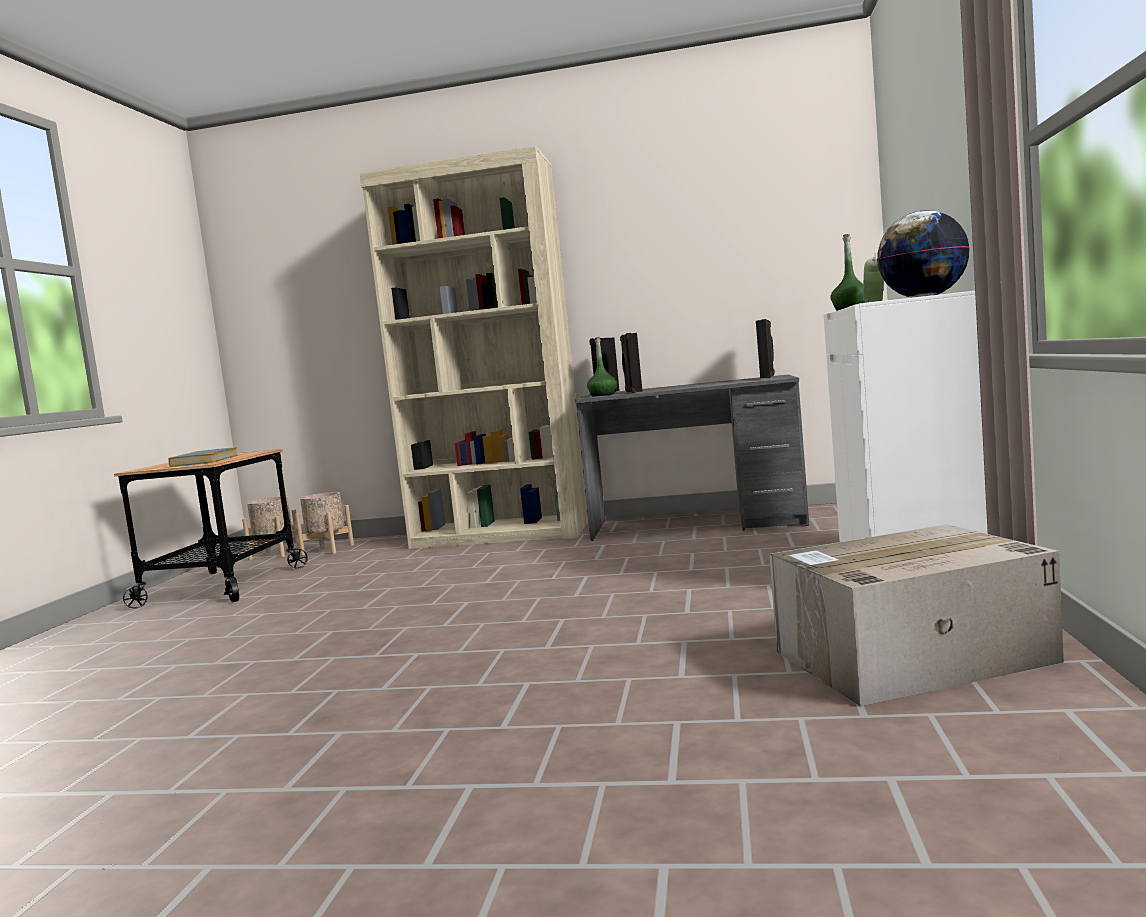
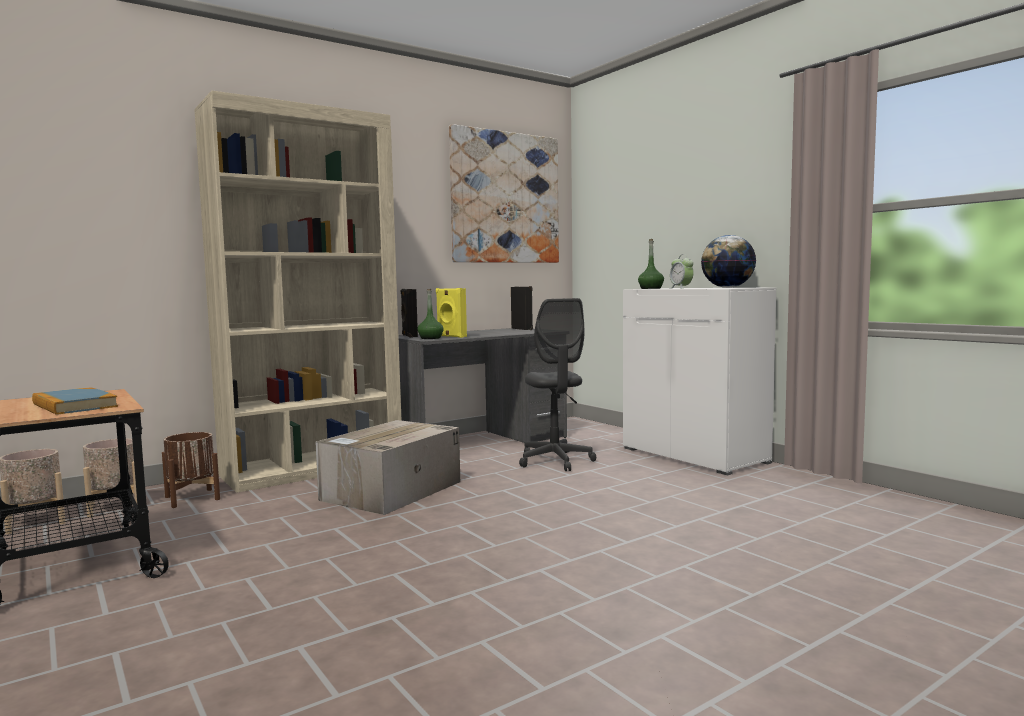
camera: 45 degrees left, 0 degrees up
(376, 549) = (192, 498): none -> brown planter
(632, 392) = (451, 336): black speaker -> yellow speaker
(719, 552) = (555, 461): none -> grey office chair
(757, 203) = (505, 198): none -> picture
(908, 658) = (827, 503): cardboard box -> cardboard box (391, 491)

